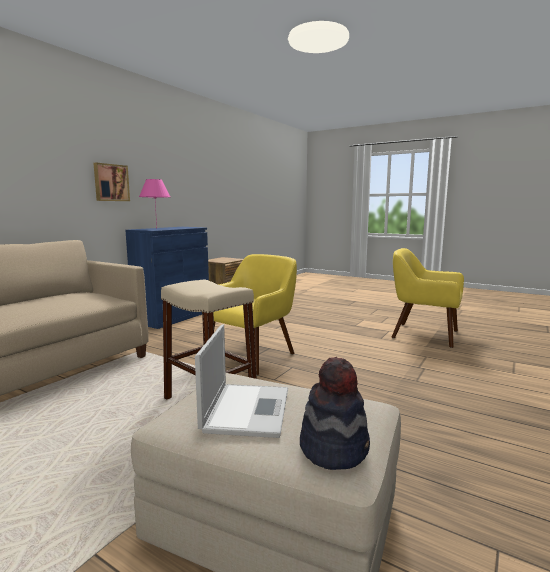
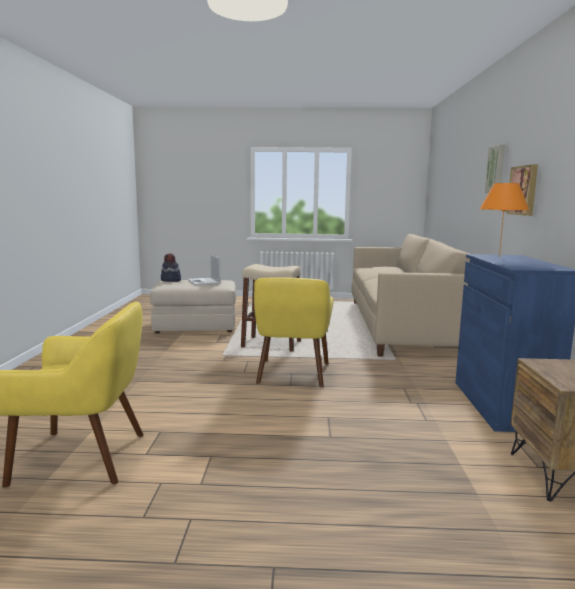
camera: 150 degrees right, 0 degrees up
(50, 157) = (496, 169): none -> picture
(156, 229) = (499, 257): pink table lamp -> orange table lamp

